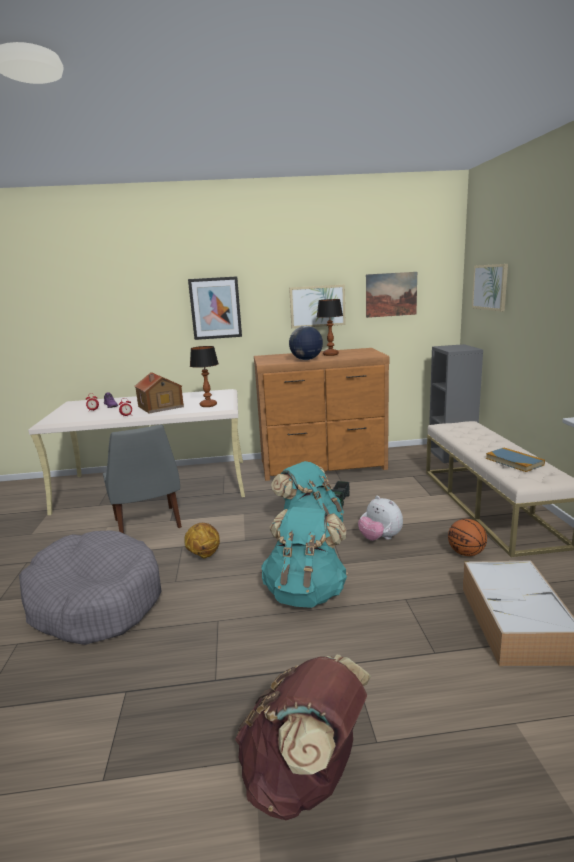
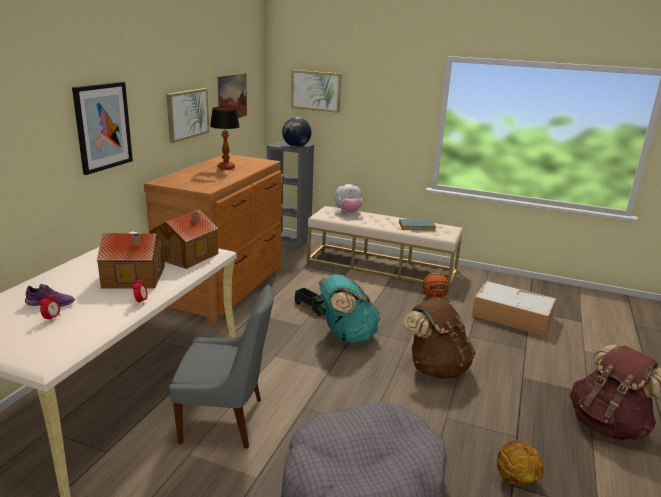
camera: 65 degrees left, 5 degrees up
(203, 554) = (334, 399): basketball -> basketball (515, 480)
(208, 405) = (187, 255): table lamp -> toy house
(306, 360) = (230, 178): globe -> globe (296, 146)
(306, 592) = (436, 368): turquoise backpack -> brown backpack
(380, 538) = (388, 315): plush toy -> plush toy (348, 212)

